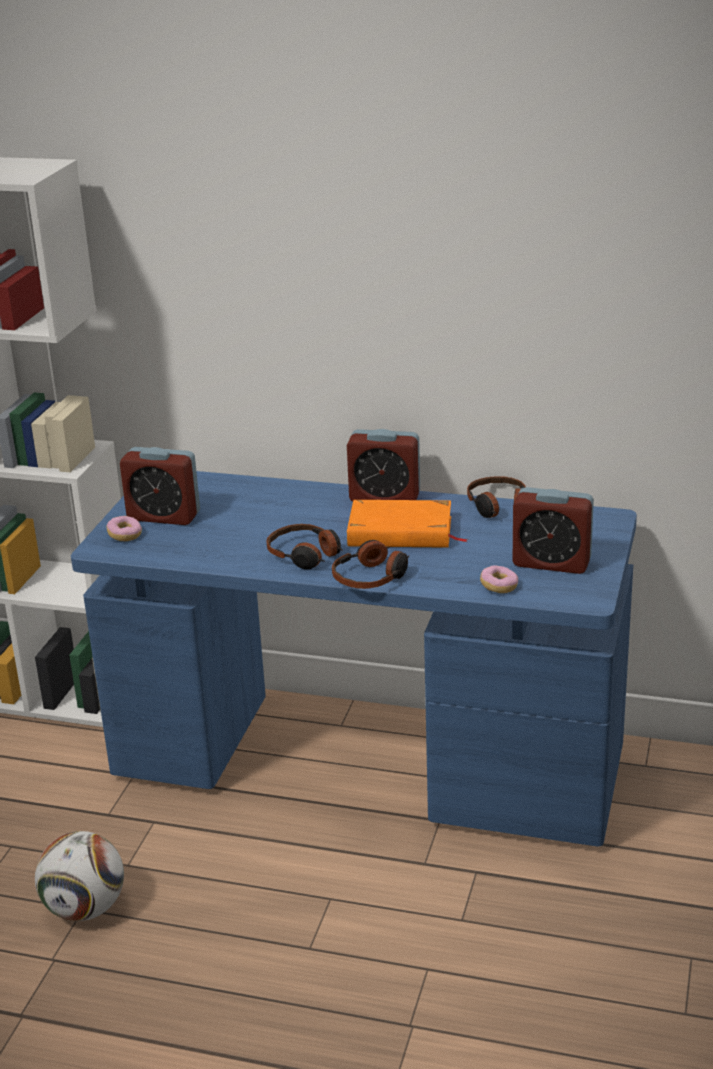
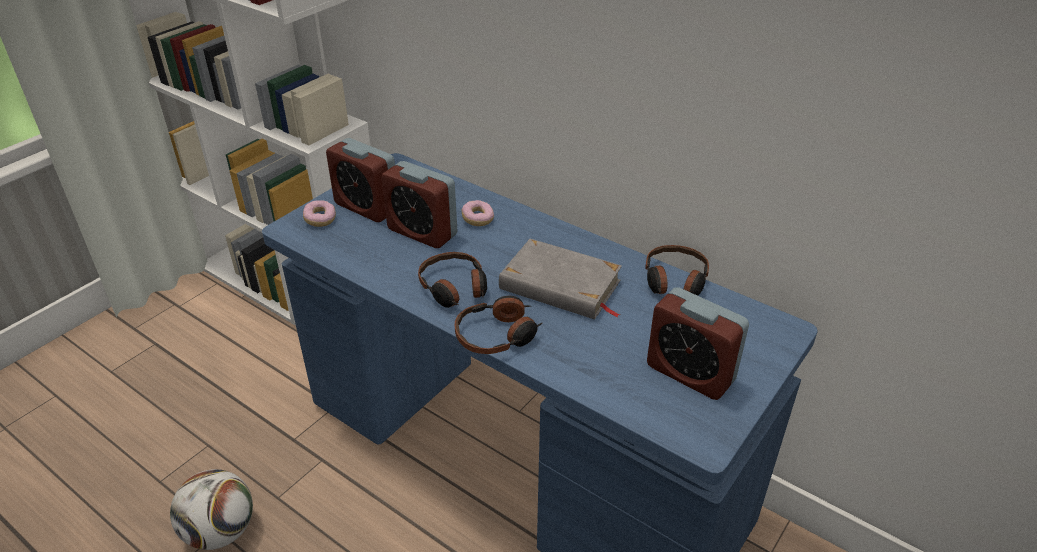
camera: 20 degrees right, 10 degrees up
(384, 497) = (571, 239): alarm clock -> alarm clock (422, 232)
(400, 532) = (560, 286): orange book -> grey book
(499, 587) = (616, 390): donut -> donut (478, 219)

